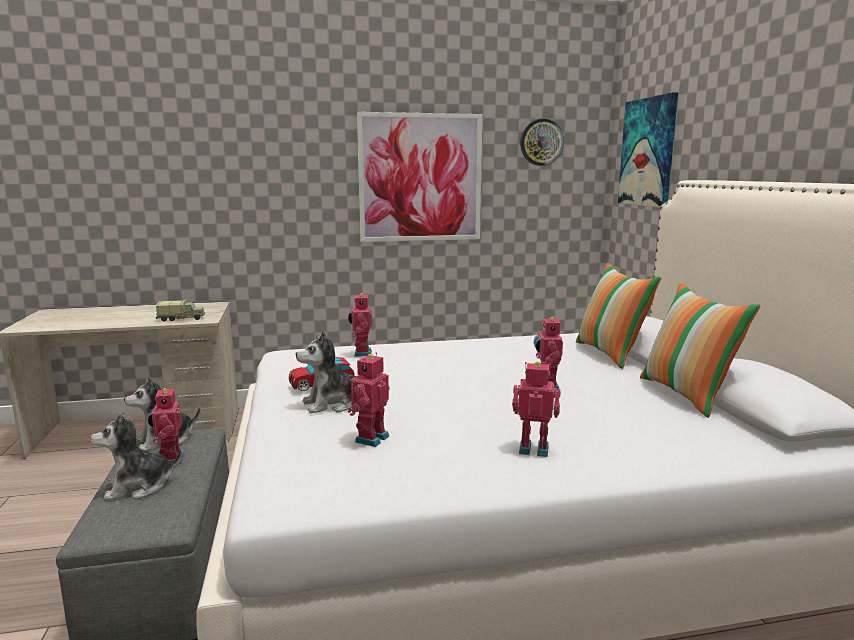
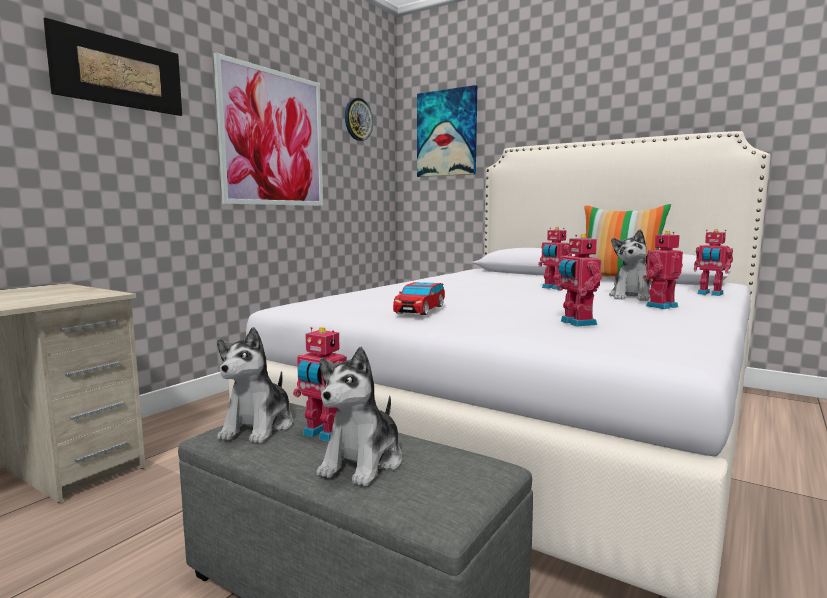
camera: 45 degrees left, 5 degrees down
(181, 319) = (60, 297): toy truck -> none
(272, 146) = (119, 72): none -> picture
(333, 404) = (473, 317): plush toy -> plush toy (631, 297)
(361, 353) = (369, 294): toy robot -> toy robot (709, 294)
(611, 354) = (519, 274): pillow -> none

